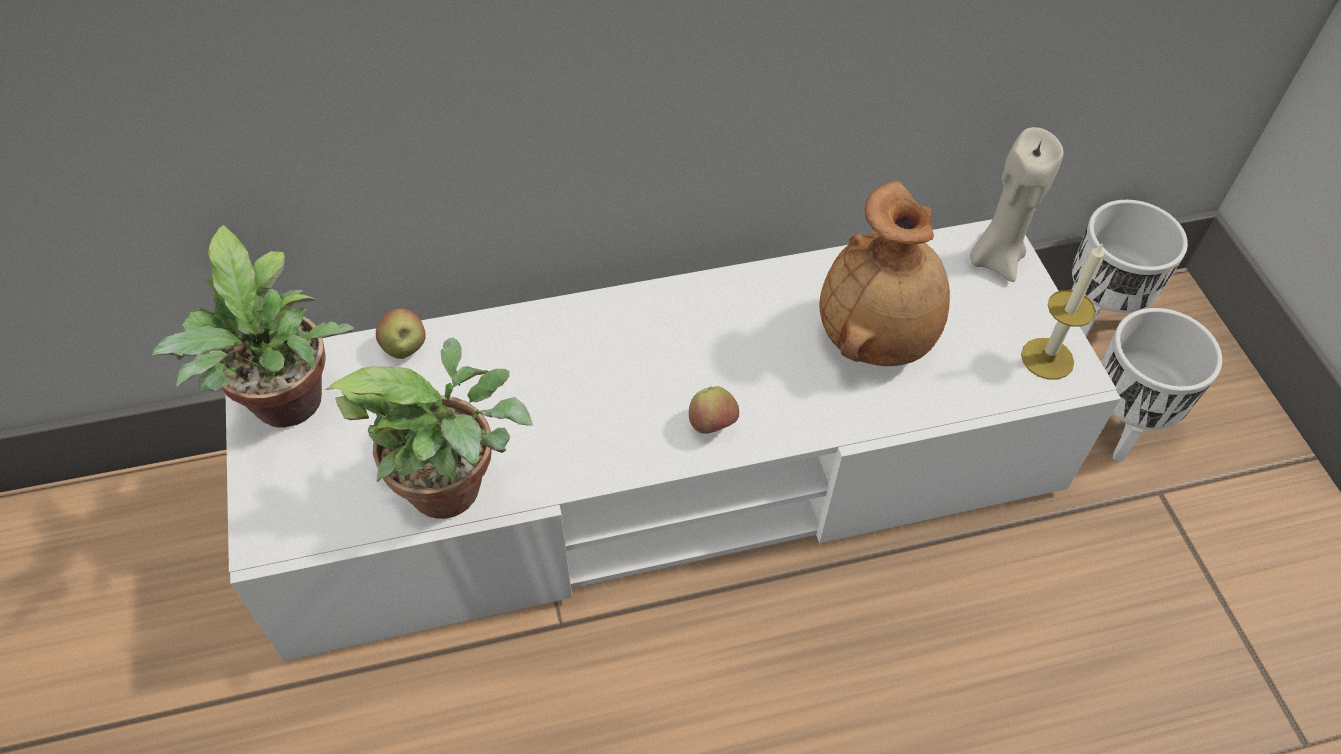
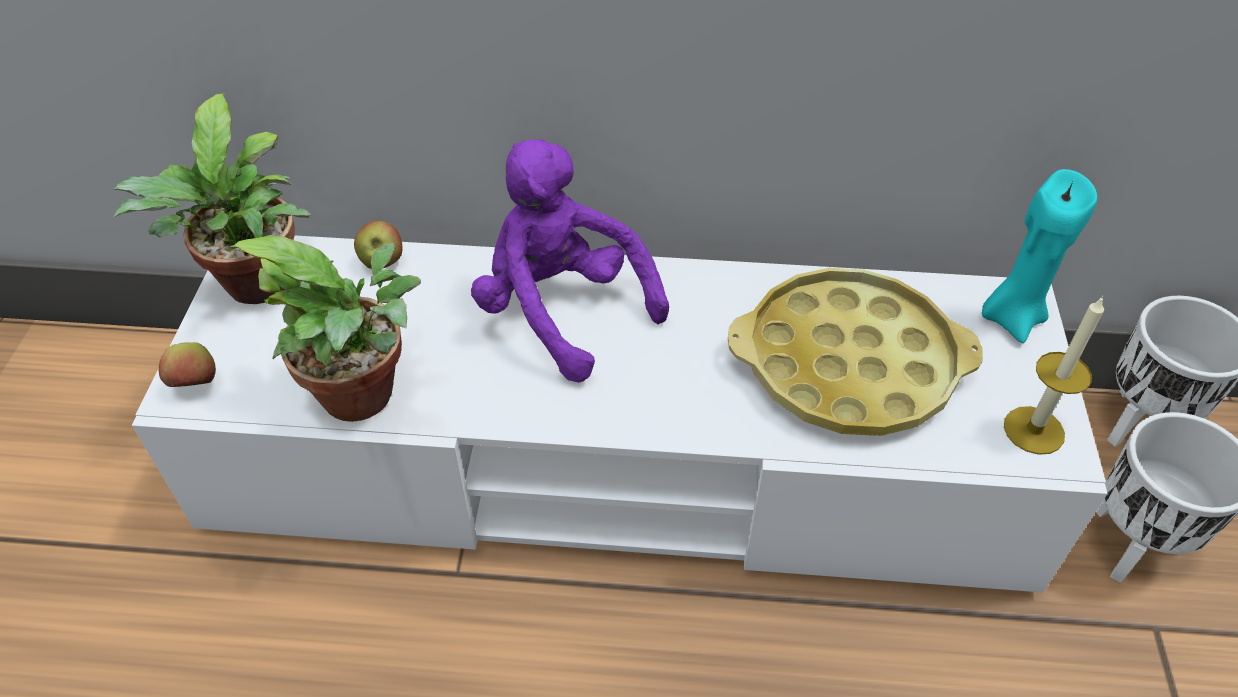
camera: 20 degrees right, 5 degrees down
(602, 353) = (561, 310): none -> purple plush toy
(712, 425) = (639, 404): apple -> apple (196, 384)
(877, 338) = (849, 363): brown vase -> yellow tray
(995, 259) = (1011, 317): beige candle -> turquoise candle

